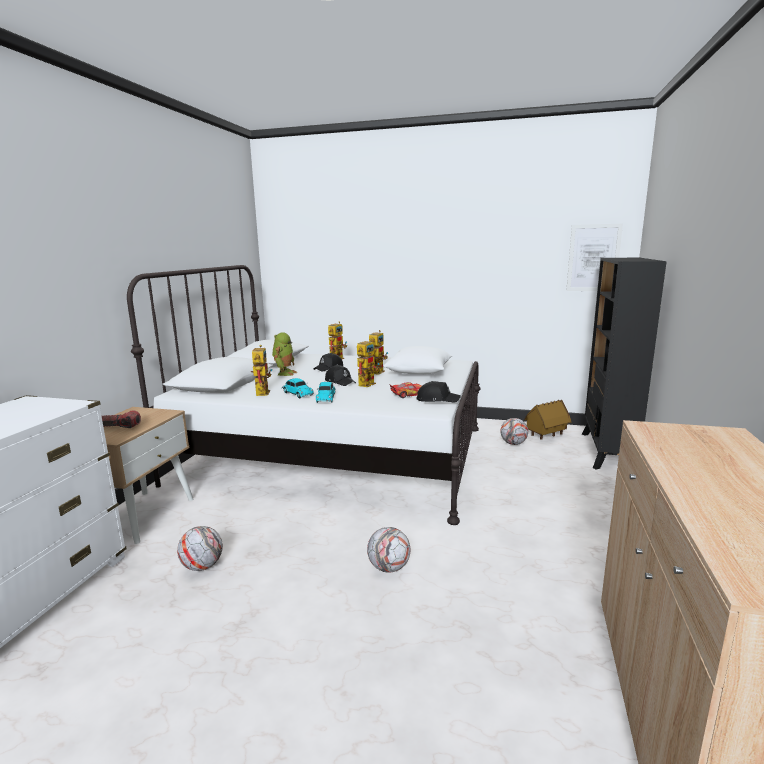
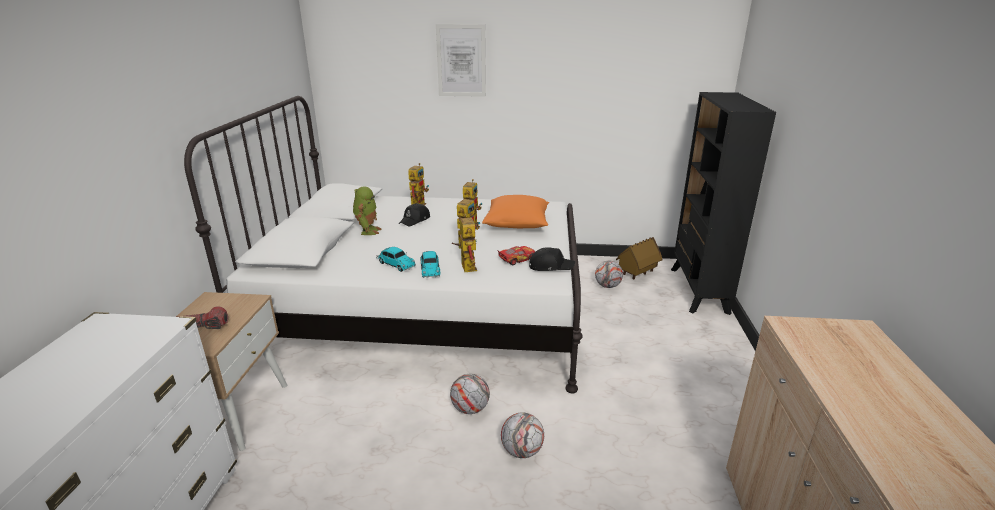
camera: 10 degrees left, 10 degrees up
(202, 566) = (327, 471): football -> football (470, 408)
(261, 392) = (353, 263): toy robot -> toy robot (466, 265)
(340, 381) = (436, 242): black cap -> none
(419, 373) = (517, 224): white pillow -> orange pillow
(593, 258) = (690, 89): picture -> picture (461, 61)

